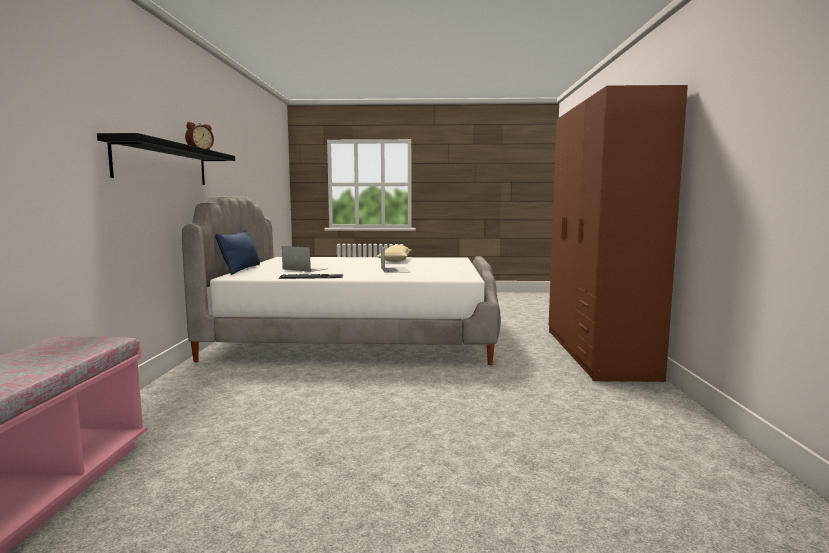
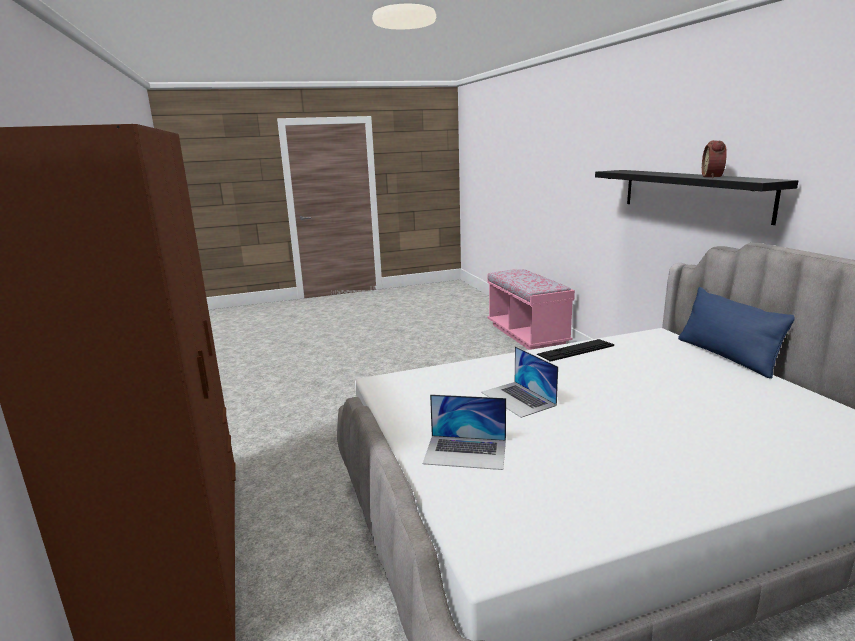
camera: 160 degrees right, 10 degrees up
(304, 269) = (653, 375): laptop -> laptop (465, 452)
(395, 260) = (619, 474): beige pillow -> none

